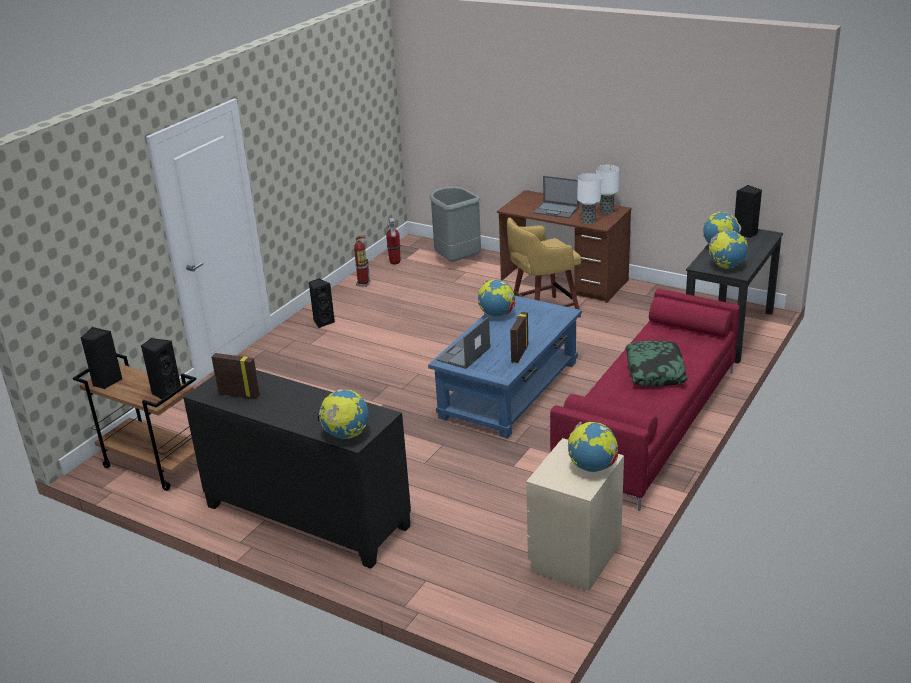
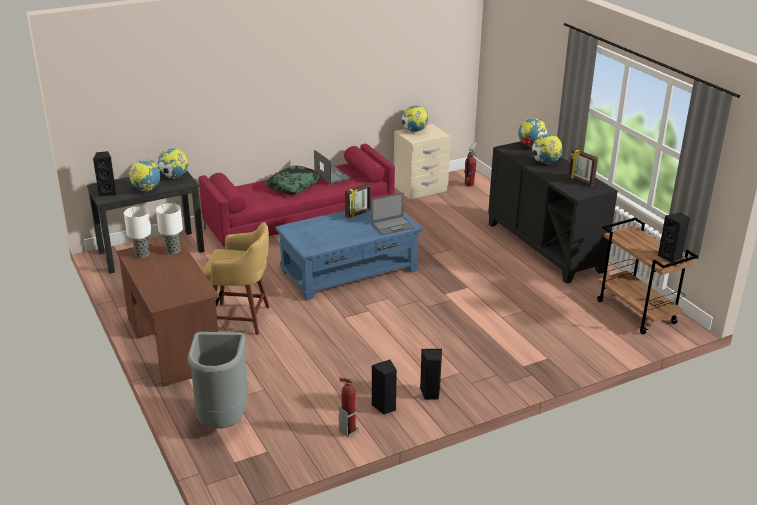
camera: 150 degrees left, 0 degrees up
(166, 393) = (625, 235): black speaker -> black speaker (384, 407)
(395, 262) = (284, 450): fire extinguisher -> fire extinguisher (469, 184)
(497, 315) = (334, 243): globe -> globe (545, 162)
(556, 210) = (173, 273): laptop -> laptop (332, 175)

